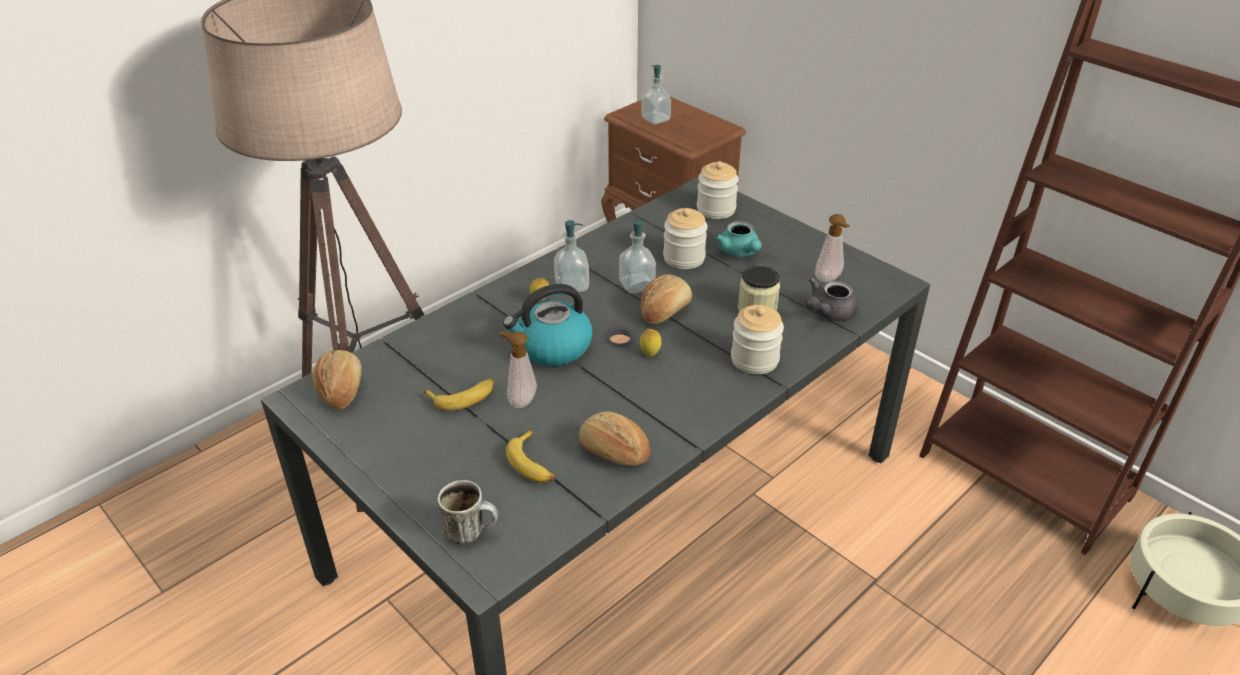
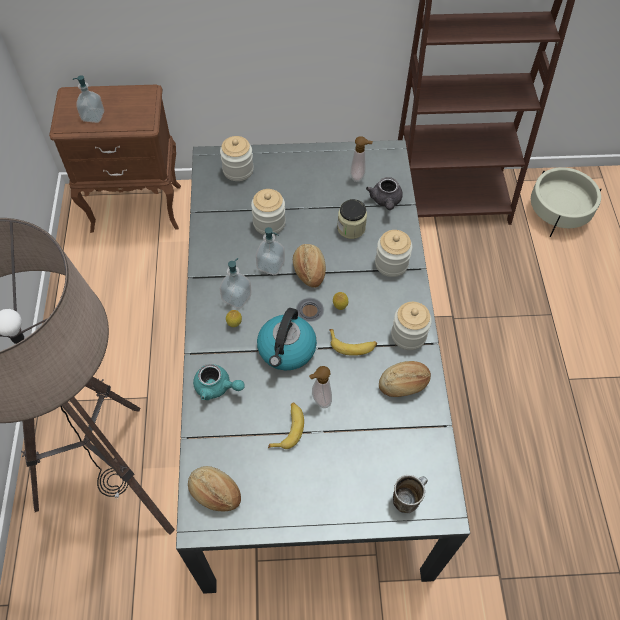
camera: 50 degrees left, 20 degrees up
(533, 464) = (379, 430): banana -> banana (352, 345)
(680, 421) = (408, 335): none -> jar
(740, 252) = (292, 194): turquoise teapot -> turquoise teapot (217, 387)

